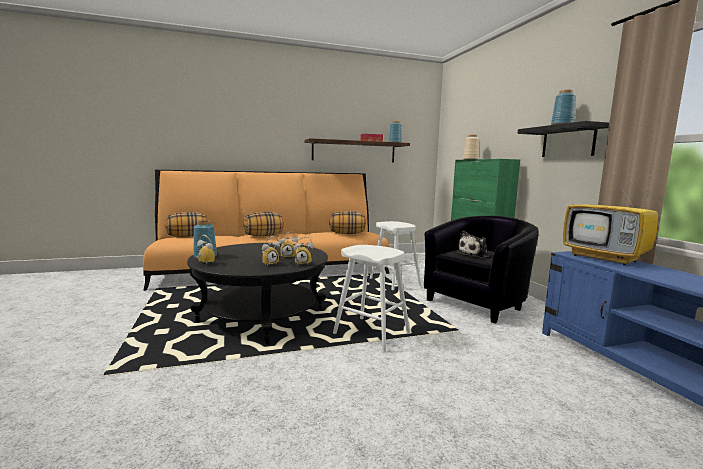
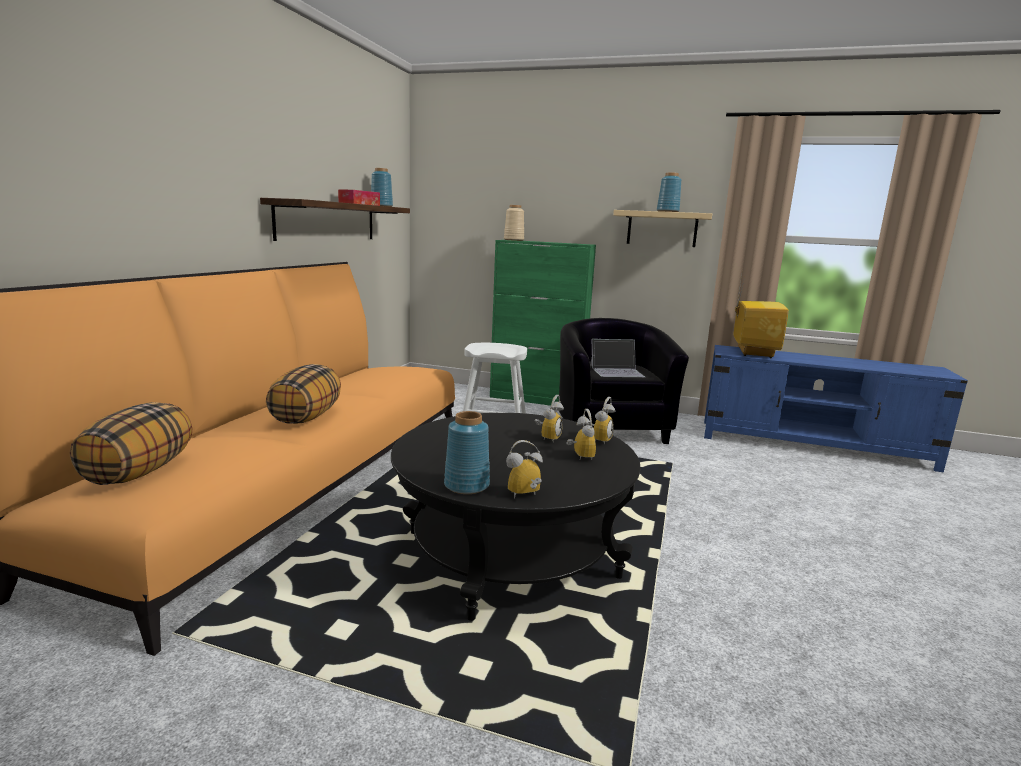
camera: 55 degrees left, 5 degrees up
(347, 233) = (403, 376): pillow -> none
(371, 334) = (643, 504): white stool -> none
(474, 254) = (617, 371): plush toy -> laptop
(568, 141) = (662, 229): black shelf -> beige shelf
(606, 258) = (753, 352): television -> television turned 75 degrees counterclockwise

